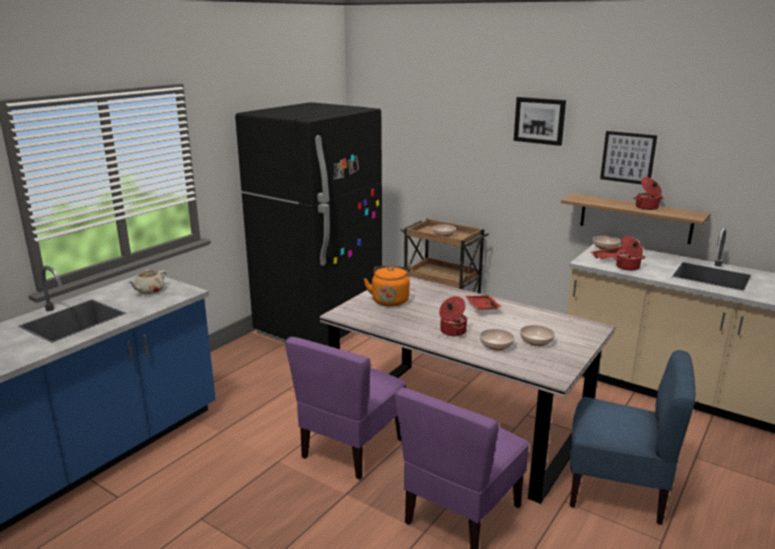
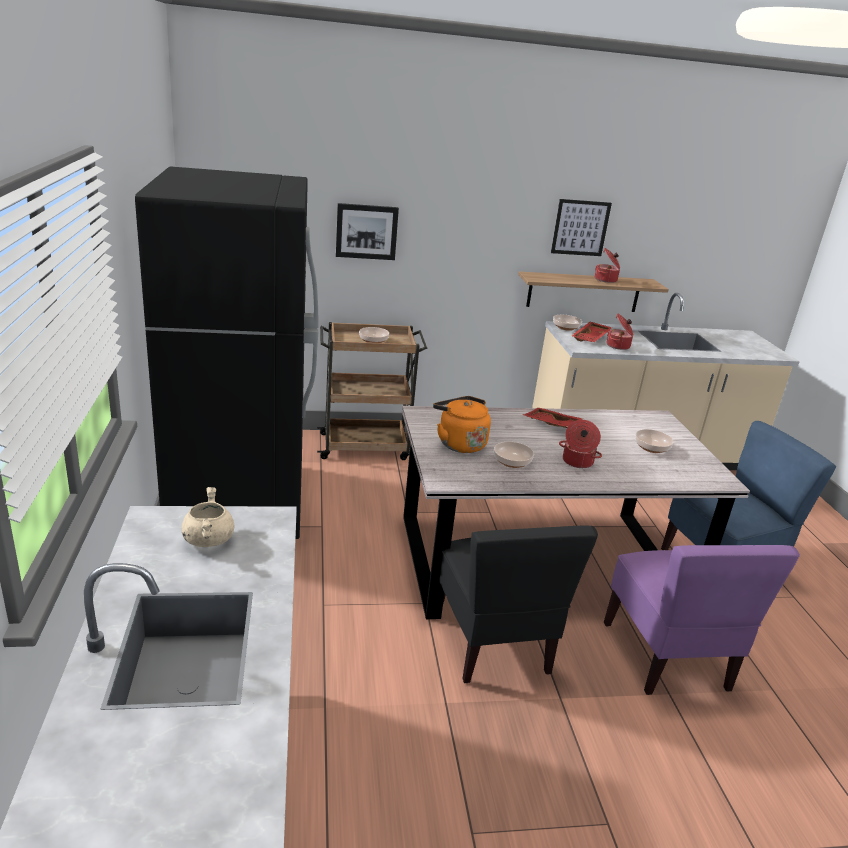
camera: 45 degrees left, 5 degrees up
(149, 290) = (208, 539): beige teapot -> beige cooking pot
(351, 448) = (492, 643): purple chair -> black chair
(496, 346) = (635, 464): bowl -> bowl (512, 462)
(539, 120) = (483, 188): picture -> picture (366, 231)

